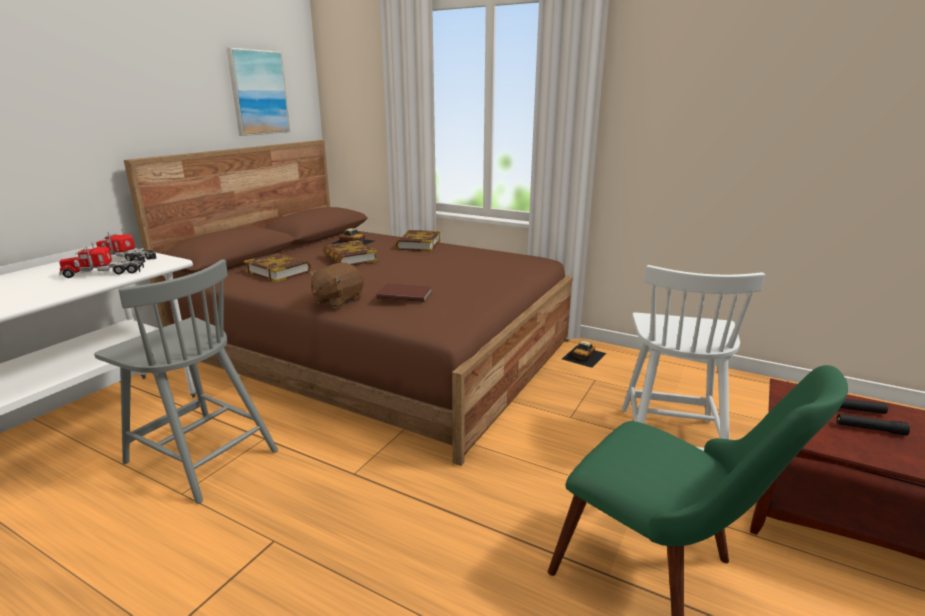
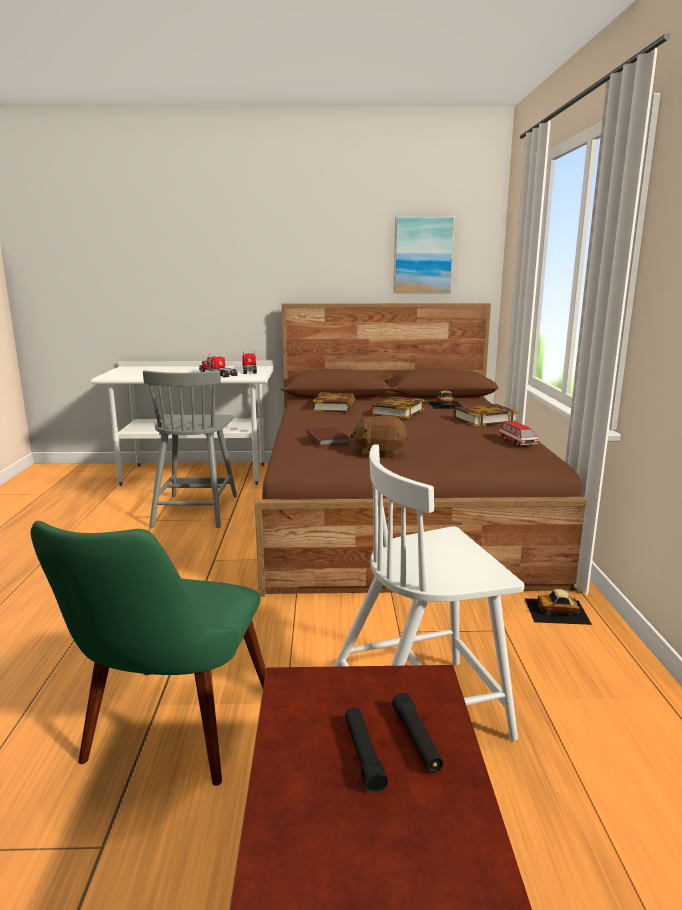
camera: 60 degrees right, 5 degrees down
(337, 301) = (299, 430): brown plush toy -> brown plush toy (380, 453)
(489, 253) = (517, 442): none -> toy car

